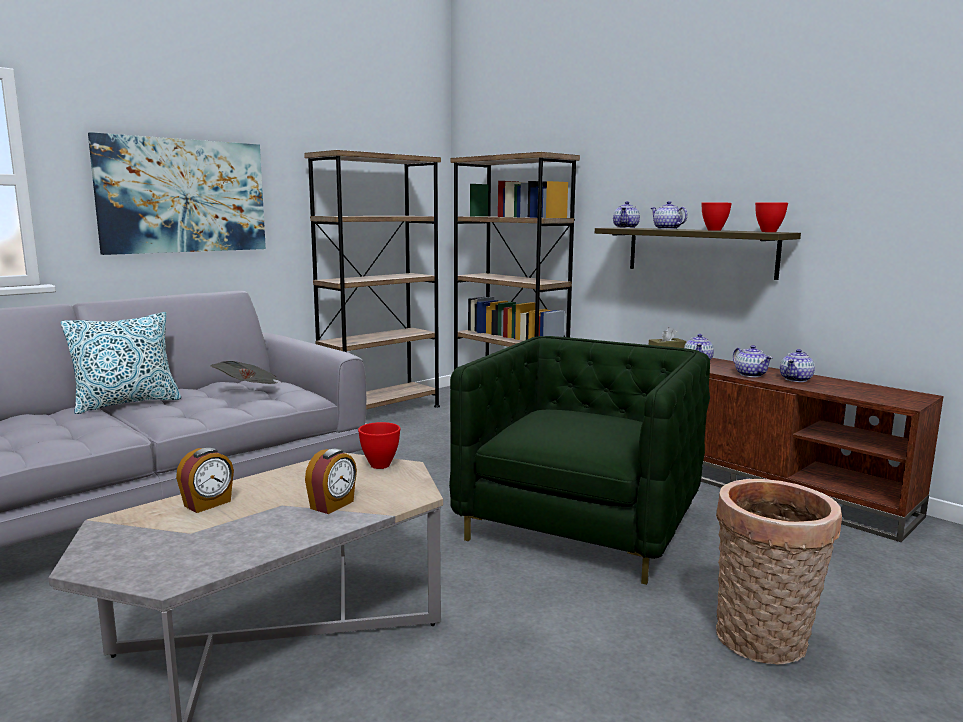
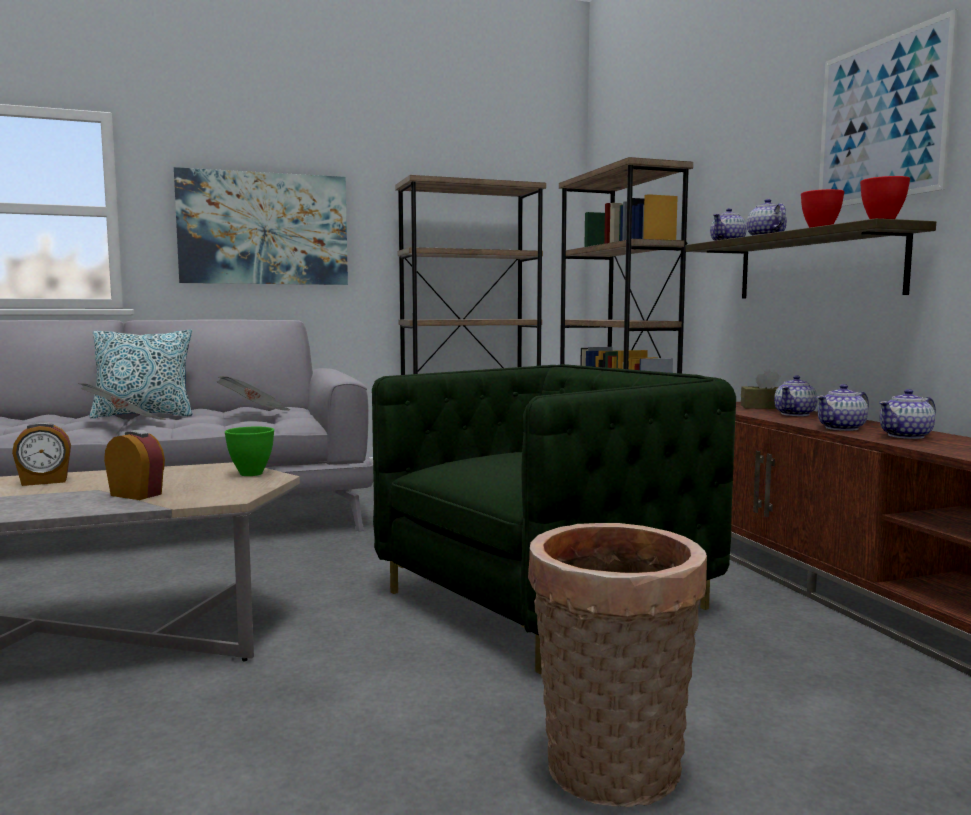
camera: 25 degrees right, 5 degrees down
(140, 418) = (124, 423): none -> newspaper
(333, 505) = (137, 494): alarm clock -> alarm clock turned 120 degrees counterclockwise
(380, 466) = (250, 474): red bowl -> green bowl
(750, 374) = (842, 428): teapot -> teapot turned 60 degrees clockwise
(757, 155) = (881, 120): none -> picture

